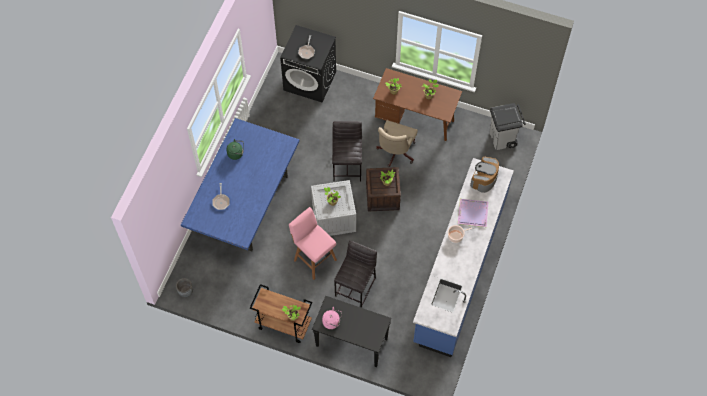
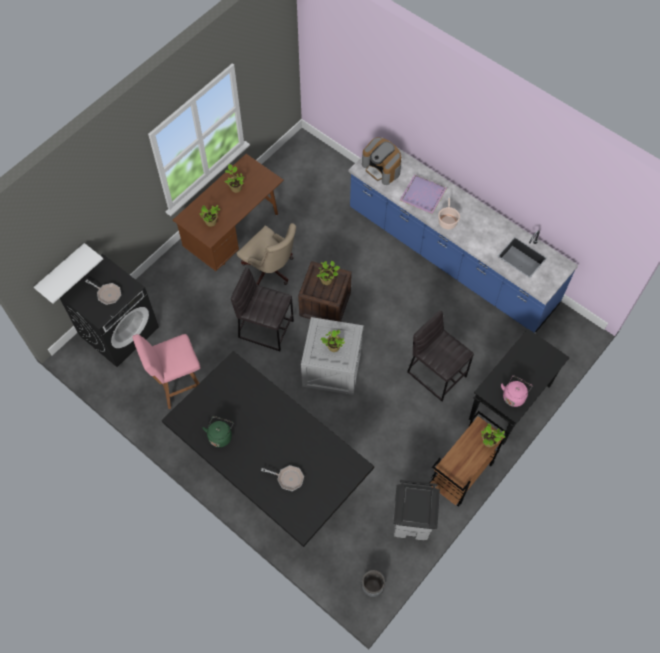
camera: 70 degrees left, 0 degrees up
(245, 205) = (271, 468): blue dining table -> black dining table
(306, 17) = (62, 270): none -> white shelf
(314, 259) = (382, 409): pink stool -> pink stool (178, 385)
(503, 139) = (301, 158): grey trash can -> grey trash can (412, 522)

